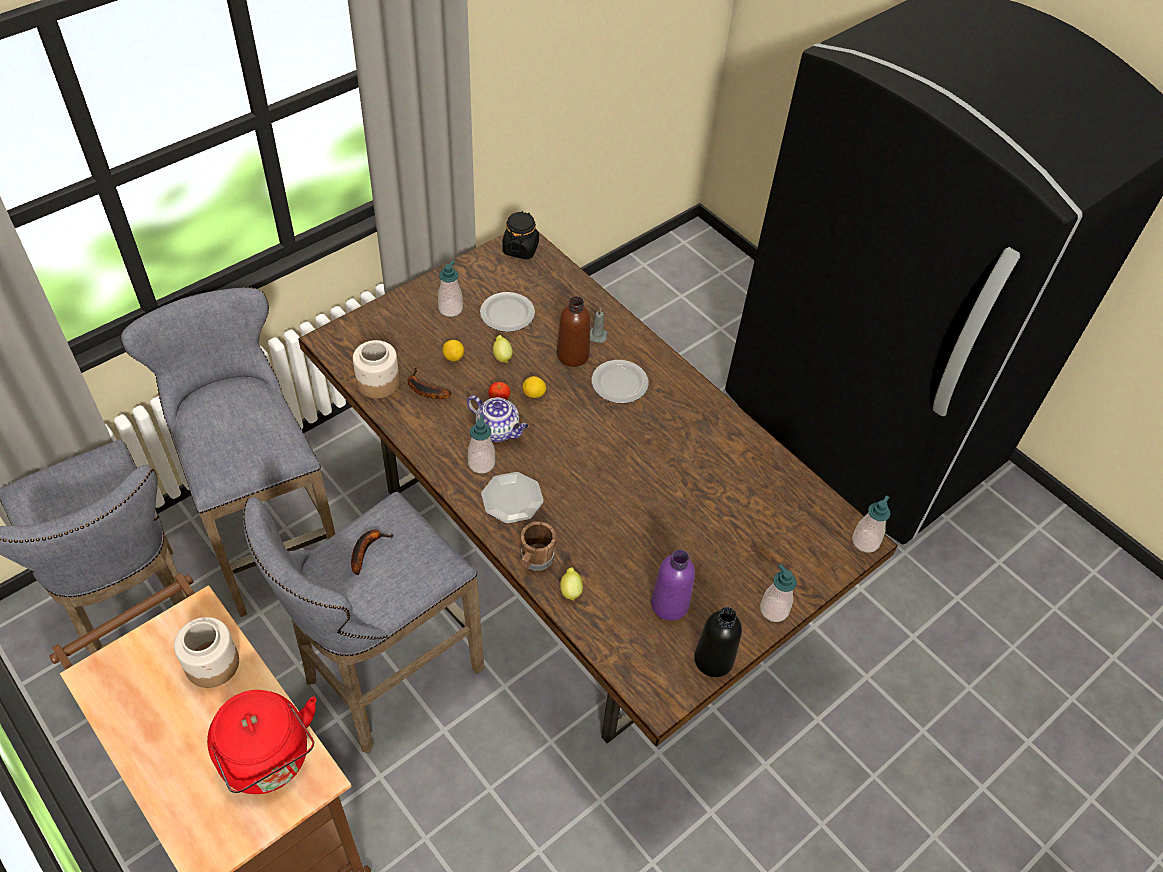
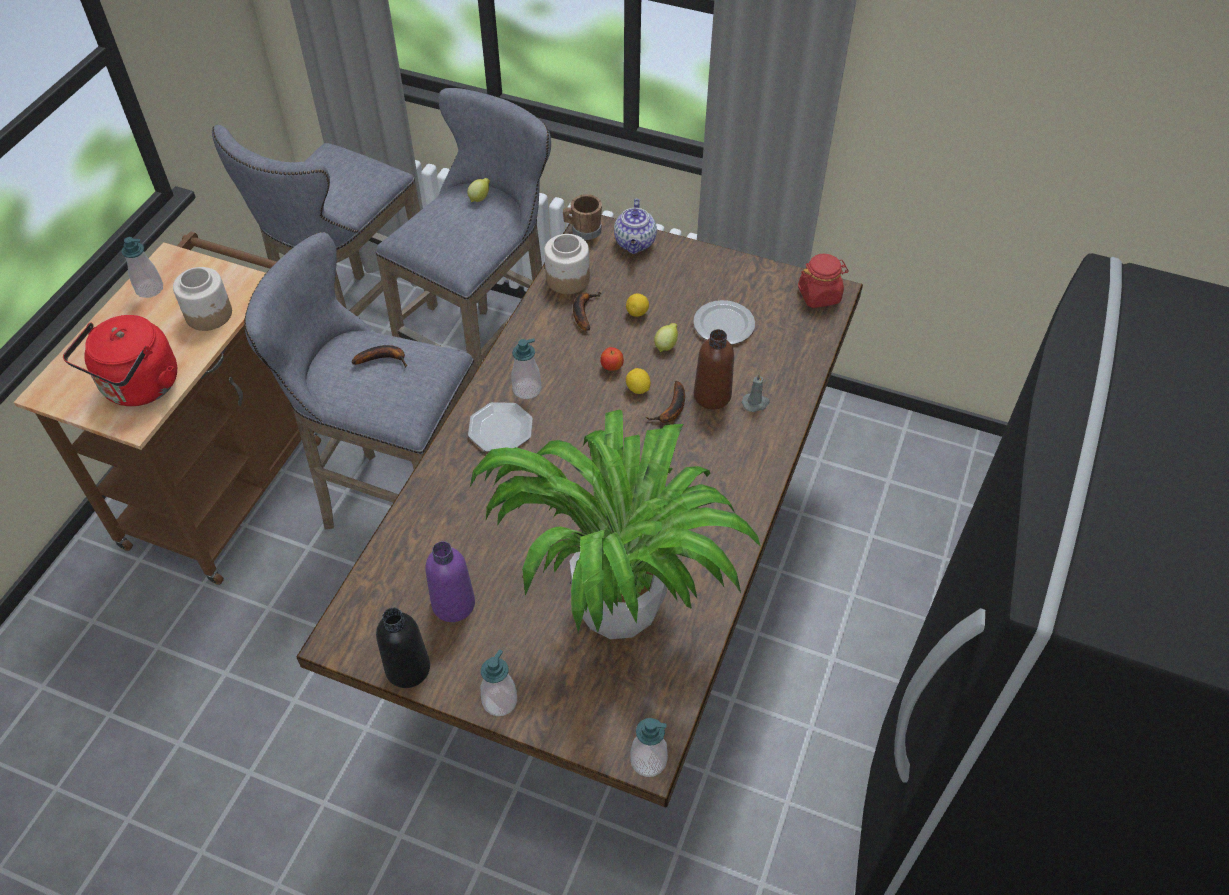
camera: 65 degrees right, 0 degrees up
(450, 308) = (695, 284): soap dispenser -> soap dispenser (149, 289)
(498, 430) = (574, 383): teapot -> teapot (635, 243)
(520, 248) = (819, 295): black jar -> red jar
(535, 560) = (442, 476): brown mug -> brown mug (583, 230)
(569, 384) = (671, 409): none -> banana
(570, 590) = (424, 517): lemon -> lemon (480, 198)
(619, 382) = (706, 447): plate -> none
(731, 499) = (620, 605): none -> potted plant

